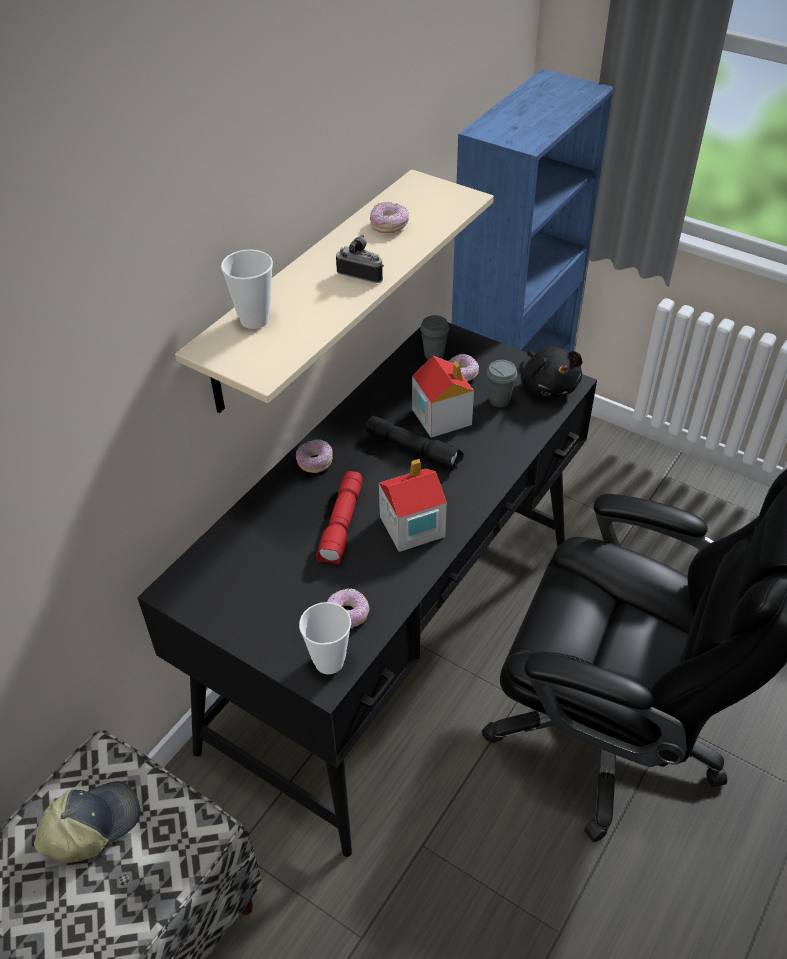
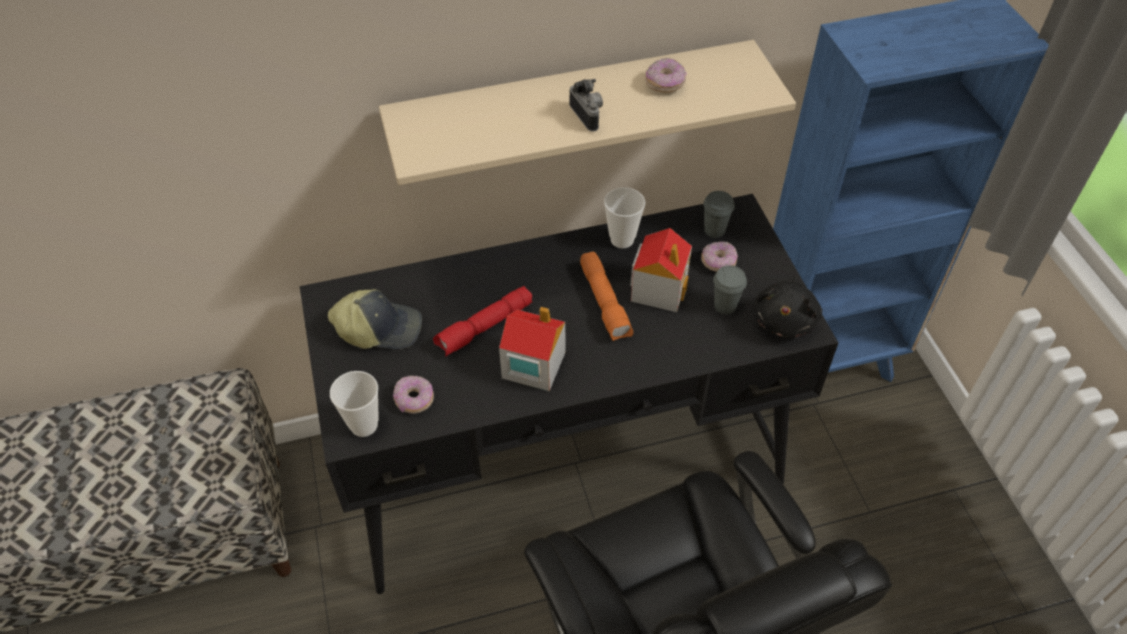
camera: 40 degrees right, 5 degrees up
(91, 825) = (179, 429): cap -> cap (379, 328)
(254, 320) = (462, 110): cup -> cup (622, 239)
(315, 462) = (520, 263): donut -> none
(414, 450) = (605, 303): black flashlight -> orange flashlight

